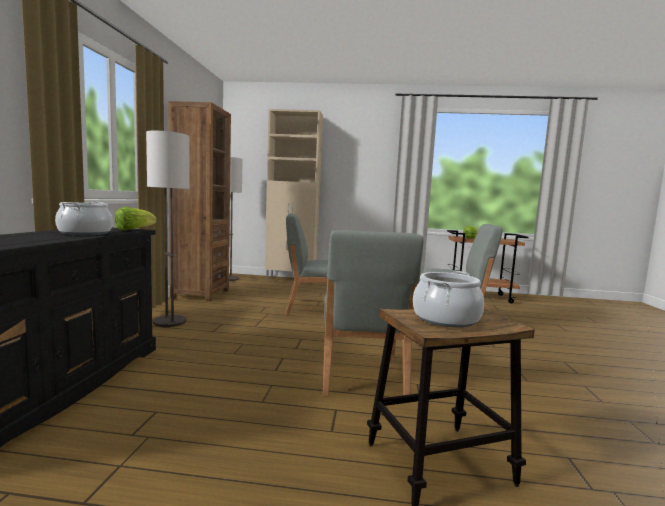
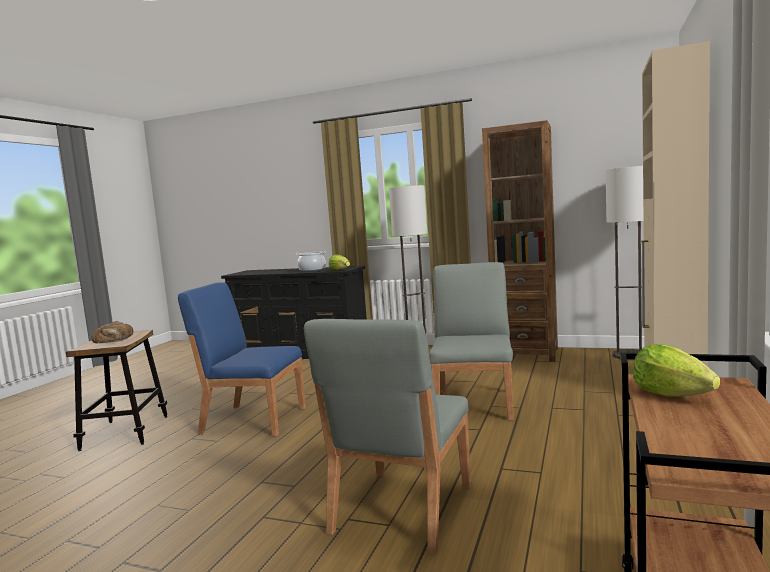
camera: 105 degrees right, 0 degrees up
(361, 376) = (253, 420): grey chair -> blue chair
(445, 319) = (114, 338): cooking pot -> bread

